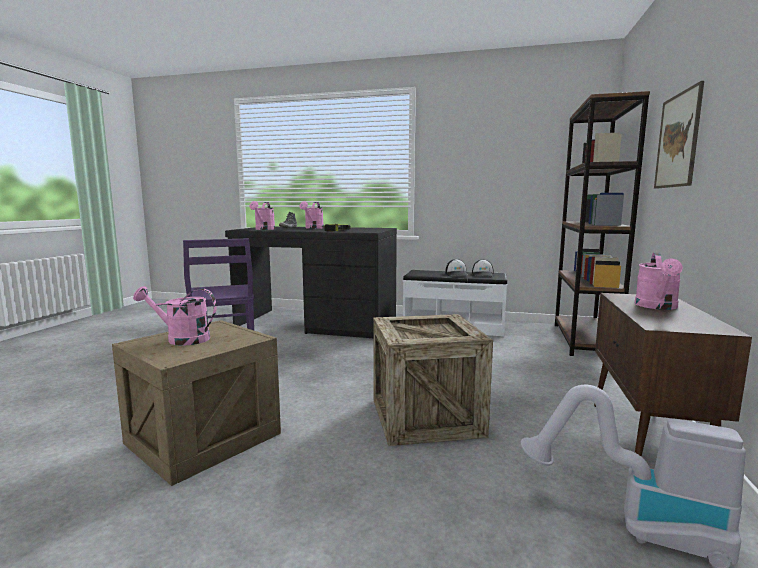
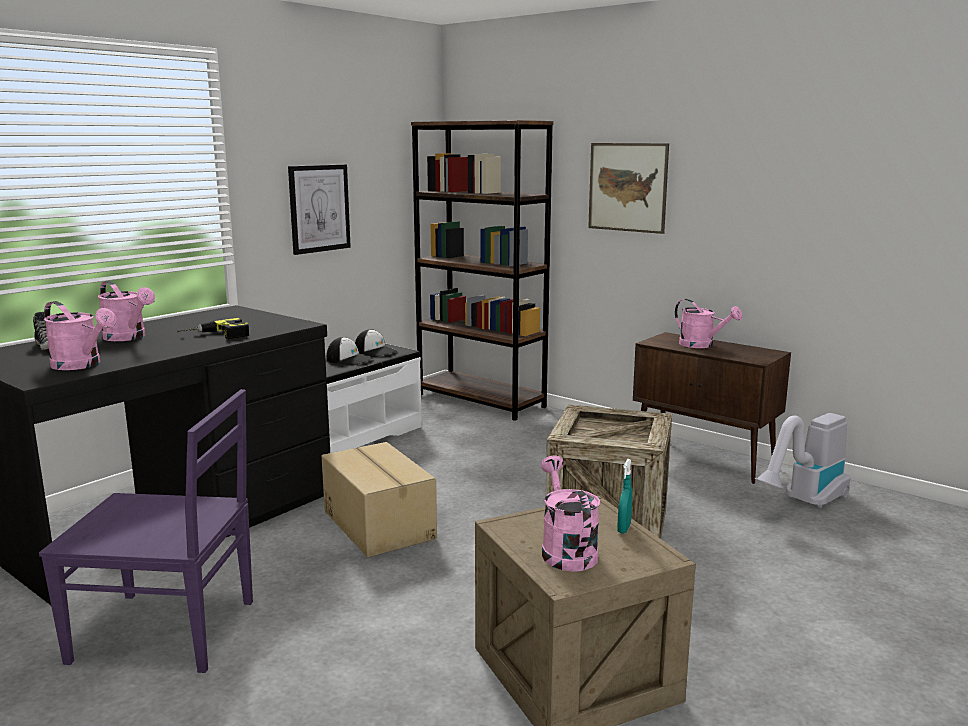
camera: 65 degrees left, 5 degrees up
(181, 339) = (565, 550): pink watering can -> pink watering can turned 135 degrees clockwise
(217, 347) = (624, 528): none -> turquoise spray bottle
(354, 355) = (380, 524): none -> cardboard box
(479, 179) = (319, 208): none -> picture

